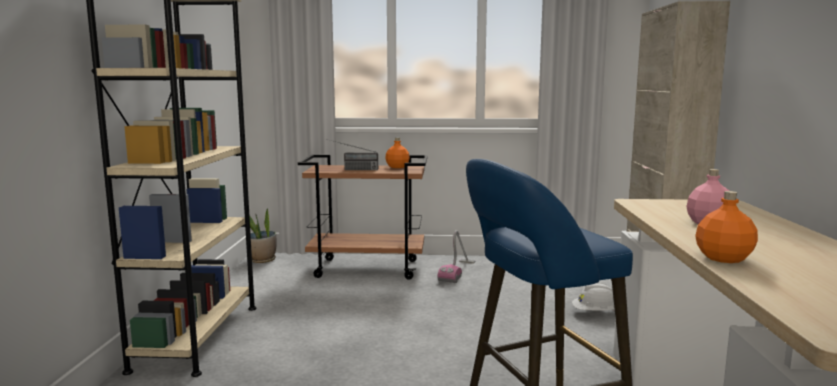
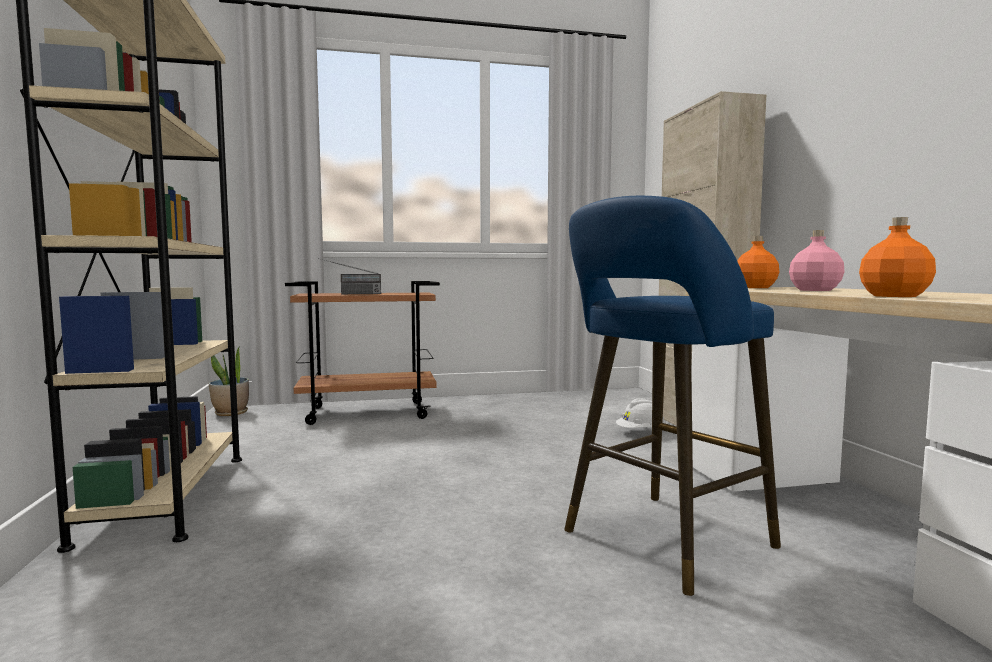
camera: 15 degrees left, 5 degrees down
(397, 167) = (401, 292): orange bottle -> orange bottle (755, 287)
(457, 271) = (473, 408): vacuum cleaner -> none

